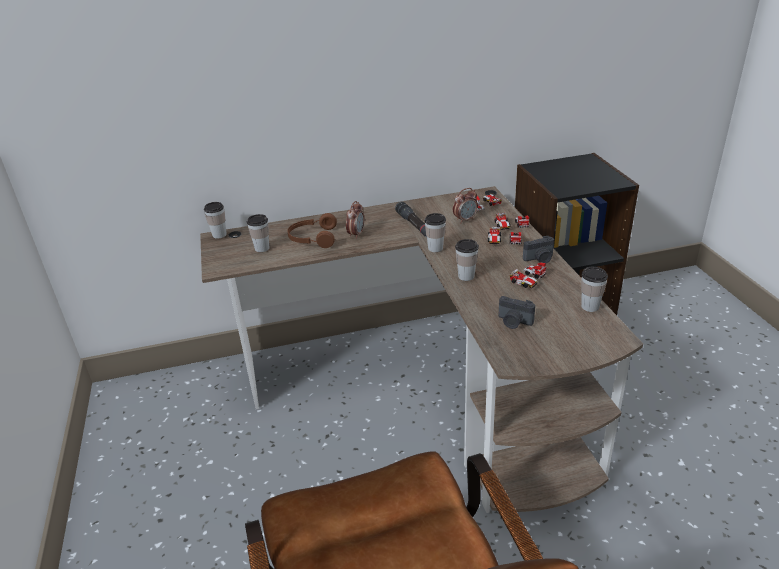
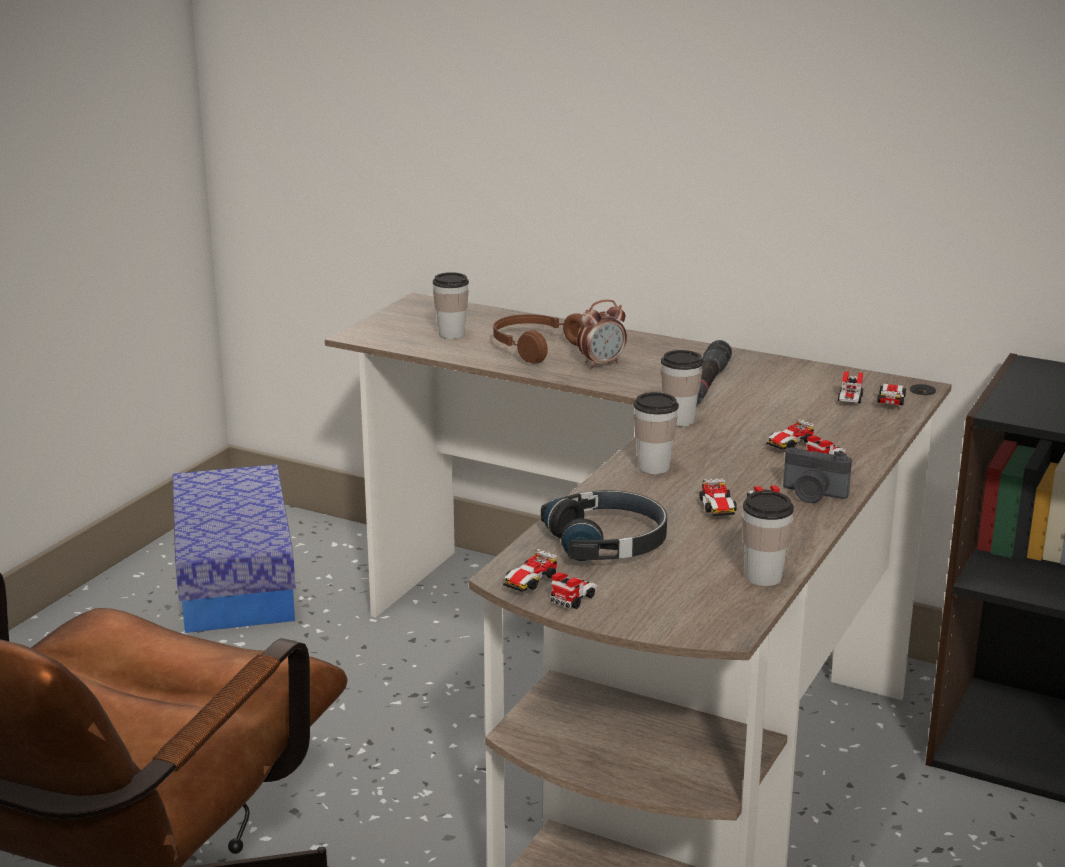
camera: 40 degrees right, 10 degrees down
(160, 429) = (235, 579): none -> storage box
(219, 235) = (428, 301): cup -> none
(465, 220) = (800, 406): alarm clock -> none
(511, 226) = (861, 440): toy car -> toy car (550, 592)
(514, 322) = (608, 541): camera -> black headphones

